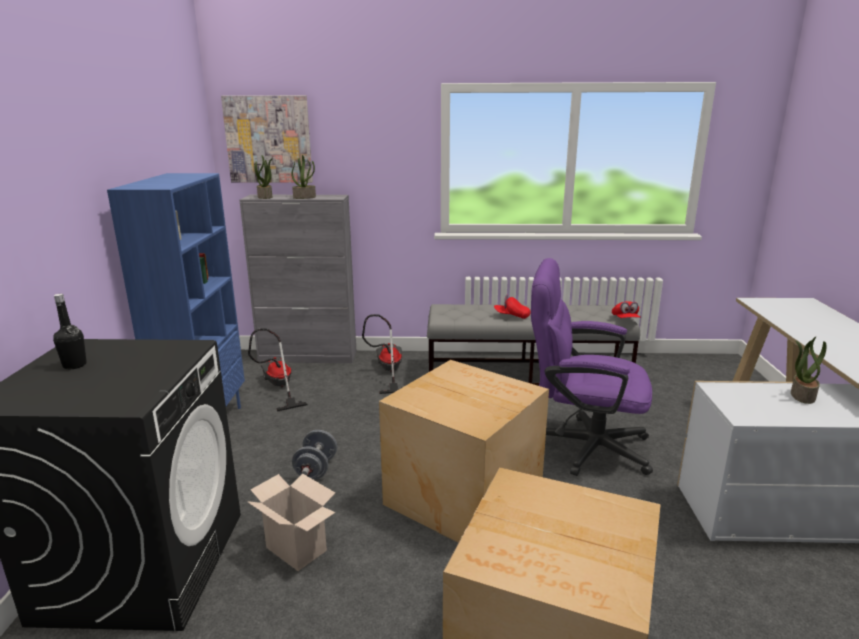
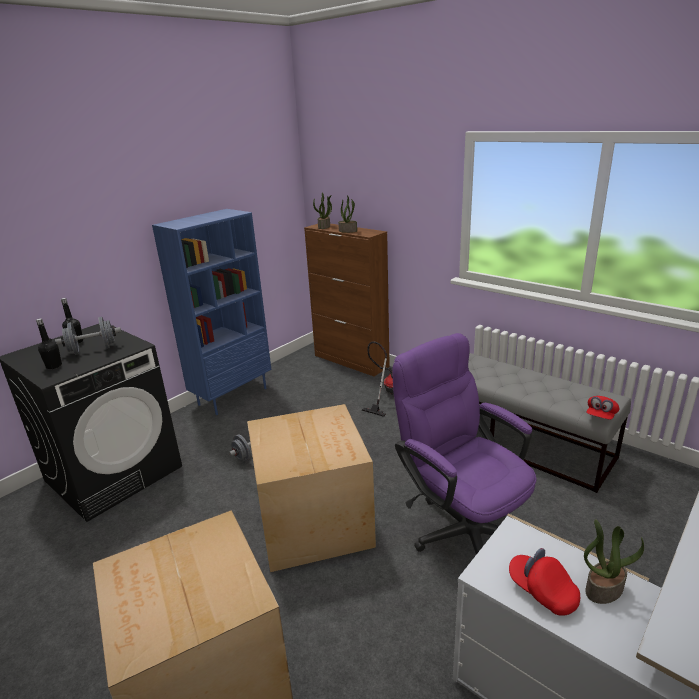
camera: 40 degrees right, 5 degrees up
(102, 394) = (54, 366): none -> black bottle
(129, 365) = (93, 350): none -> grey dumbbell
(268, 139) = (335, 178): picture -> none
(278, 387) = (304, 380): vacuum cleaner -> none
(298, 549) = (183, 504): cardboard box -> none
(308, 356) = (351, 361): grey cabinet -> brown cabinet
(511, 316) = (486, 376): red cap -> red cap (542, 591)

